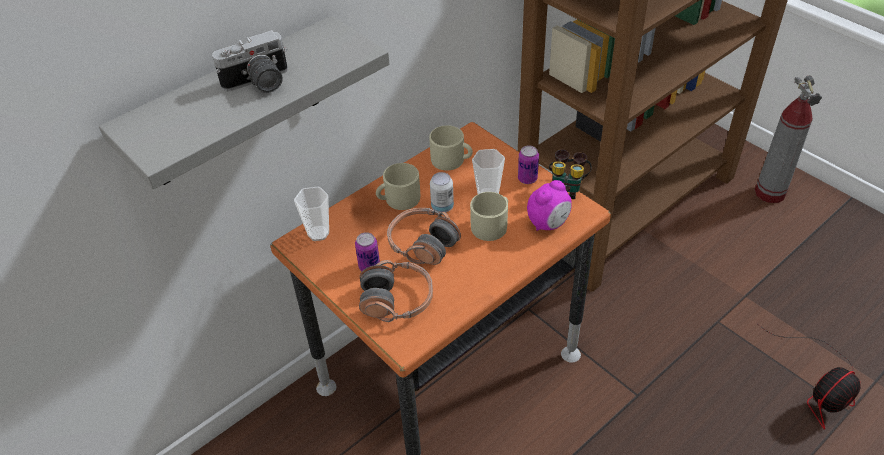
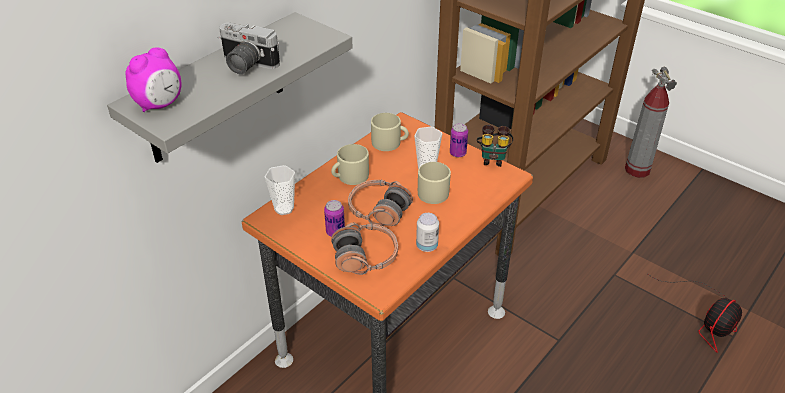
camera: 10 degrees left, 5 degrees down
(259, 84) = (245, 65): camera -> camera turned 60 degrees clockwise
(442, 207) = (389, 180): can -> can (427, 246)
(548, 223) = (483, 187): alarm clock -> alarm clock (160, 105)

